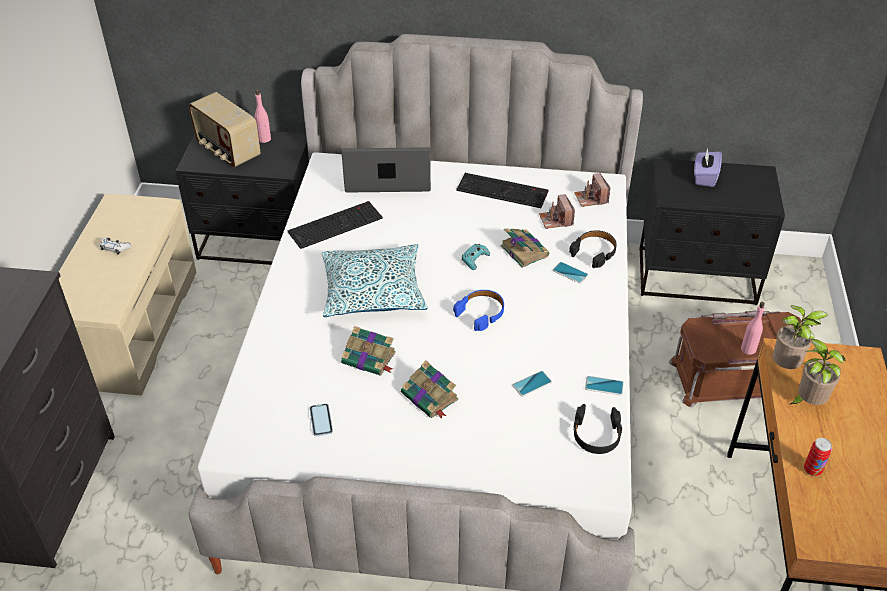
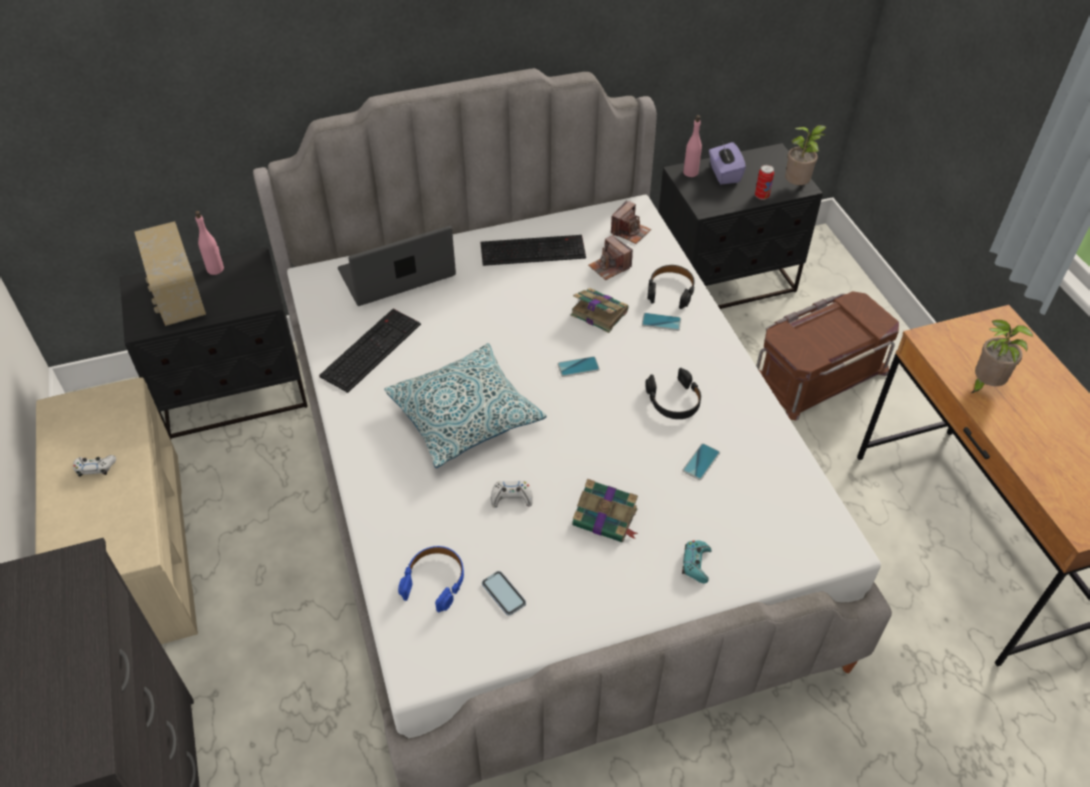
camera: 25 degrees left, 5 degrees up
(227, 151) = (177, 298): radio -> radio turned 45 degrees clockwise
(370, 358) = (511, 498): book -> white game controller
(475, 259) = (553, 340): turquoise game controller -> turquoise game controller (696, 564)
(481, 313) = (598, 400): blue headphones -> blue headphones (435, 581)
(591, 198) = (630, 231): camera -> camera turned 105 degrees counterclockwise
(596, 435) = (799, 494): black headphones -> black headphones (674, 400)
(604, 386) = (772, 437): phone -> phone (578, 367)
(748, 349) = (839, 342): pink bottle -> pink bottle (690, 172)
(786, 367) = (943, 355): potted plant -> potted plant (797, 186)
(812, 470) = (1033, 454): can -> can (761, 196)

